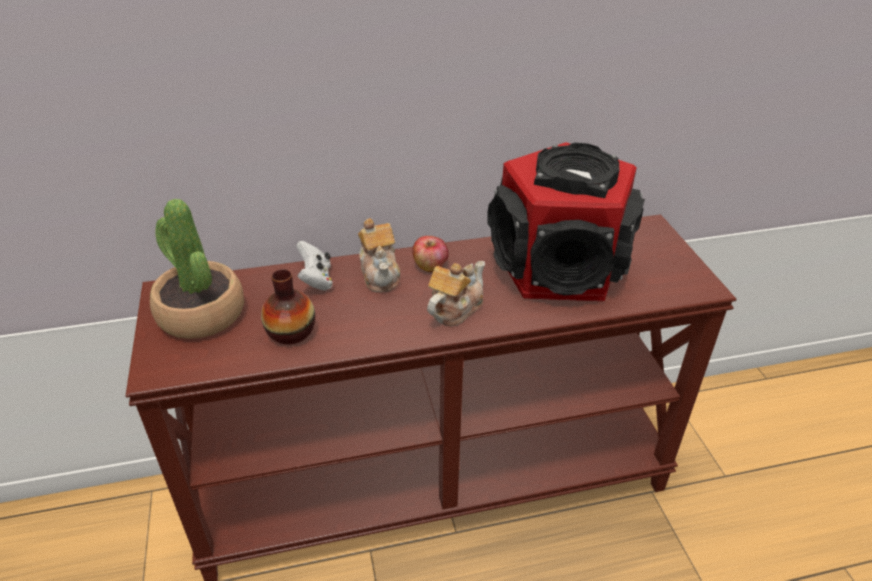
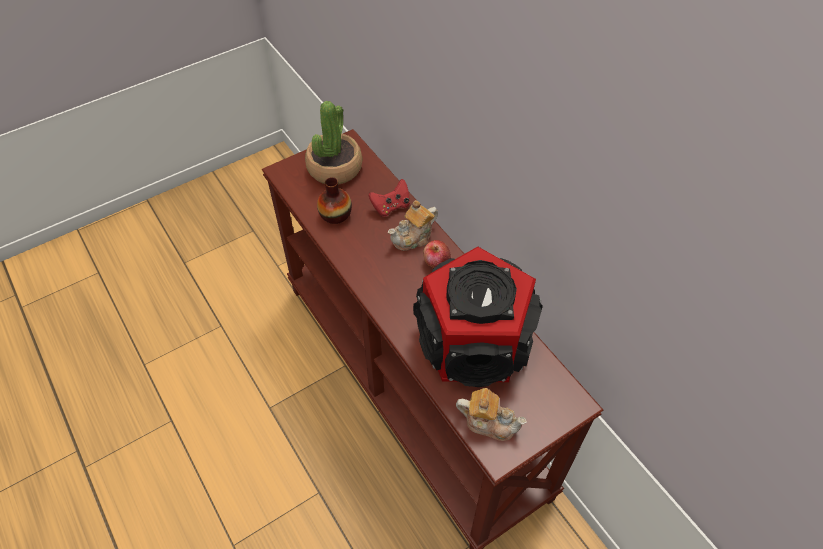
camera: 70 degrees right, 15 degrees up
(316, 280) = (391, 206): white game controller -> red game controller
(455, 309) = (394, 290): teapot -> teapot (489, 422)

